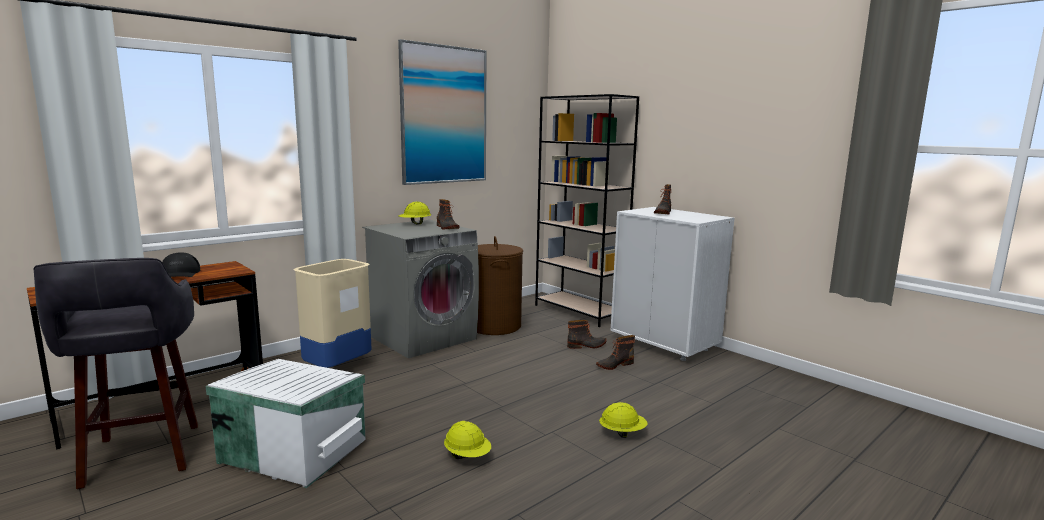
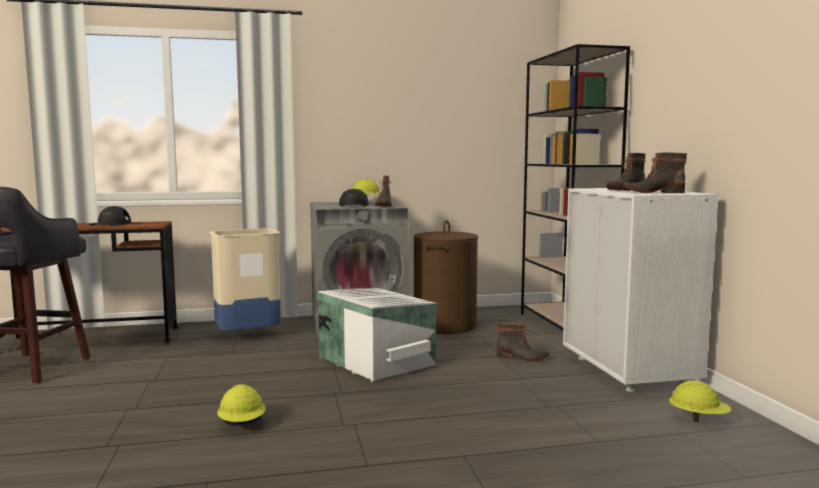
camera: 30 degrees right, 5 degrees down
(294, 449) = (123, 387): white storage box -> white storage box (377, 361)
(423, 230) = (353, 206): none -> black cap
(444, 115) = (411, 89): picture -> none
(614, 365) = (526, 380): boot -> boot (653, 192)
(622, 433) = (429, 443): yellow hard hat -> yellow hard hat (698, 418)

